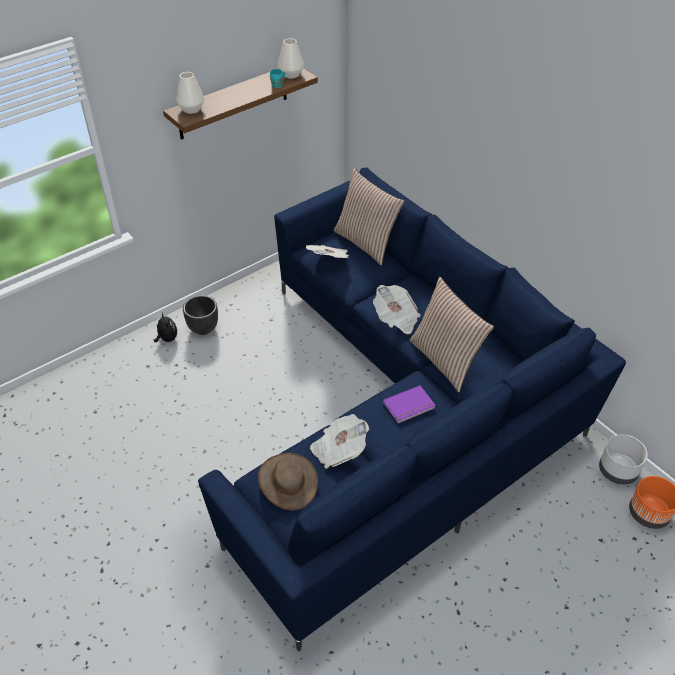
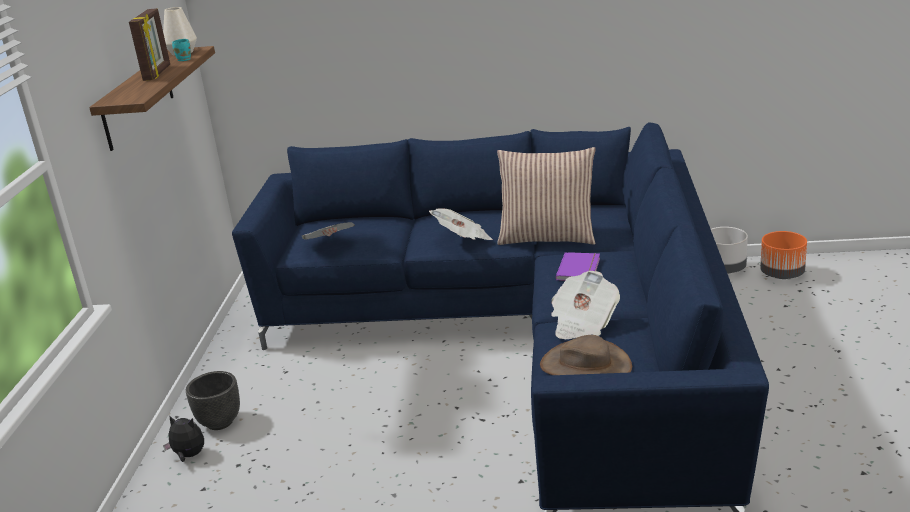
camera: 45 degrees left, 20 degrees down
(191, 109) = (123, 95): white vase -> none
(242, 94) = (158, 73): none -> picture frame
(366, 242) = (342, 221): pillow -> none

